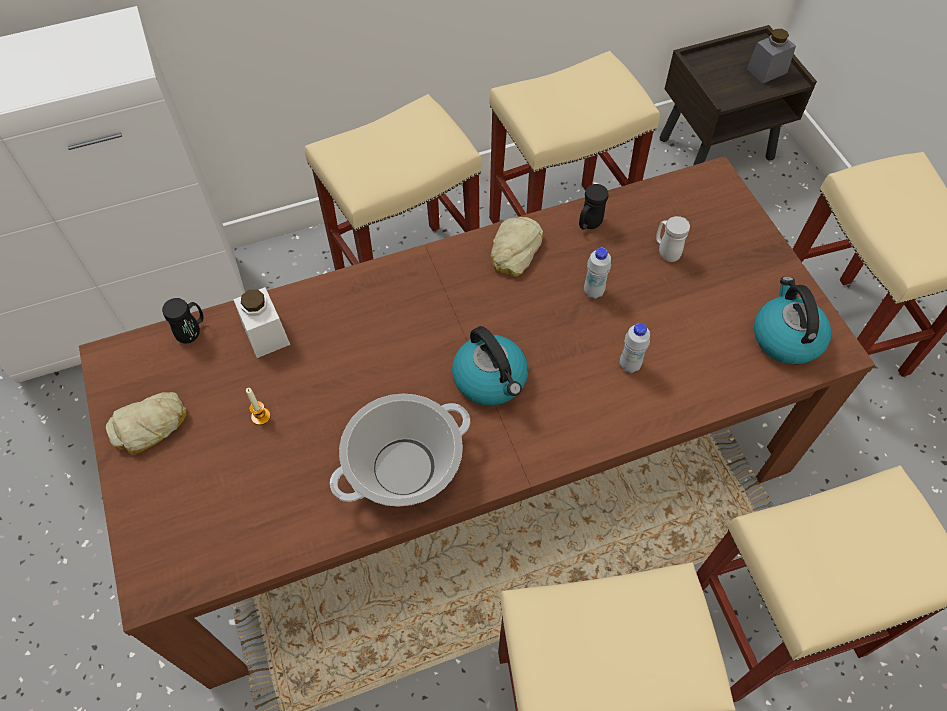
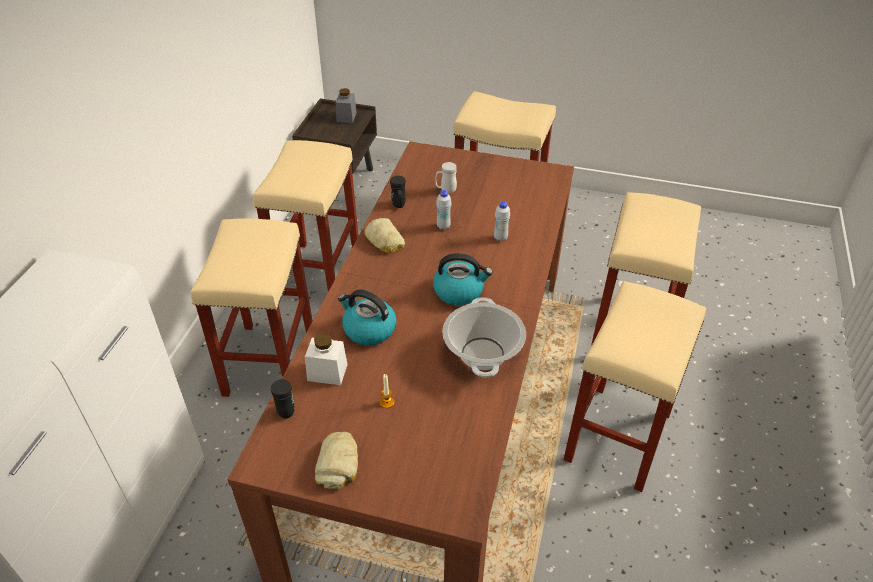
camera: 55 degrees left, 15 degrees down
(785, 337) = (534, 182): kettle -> kettle (368, 329)

